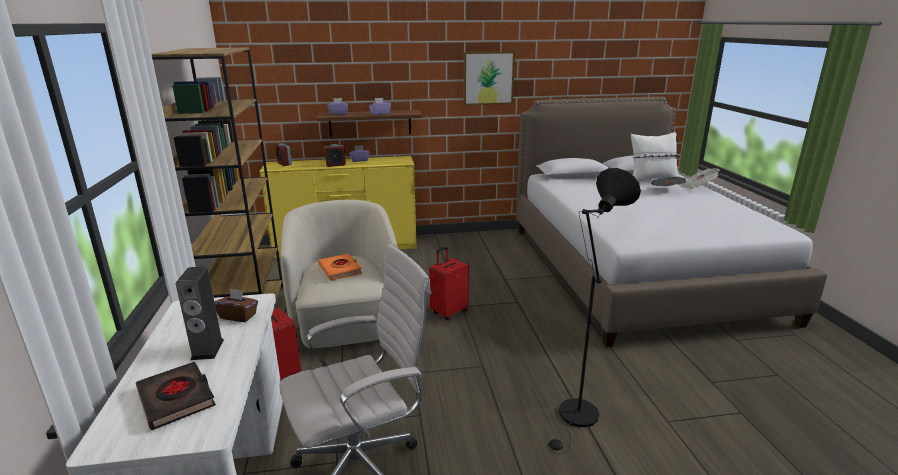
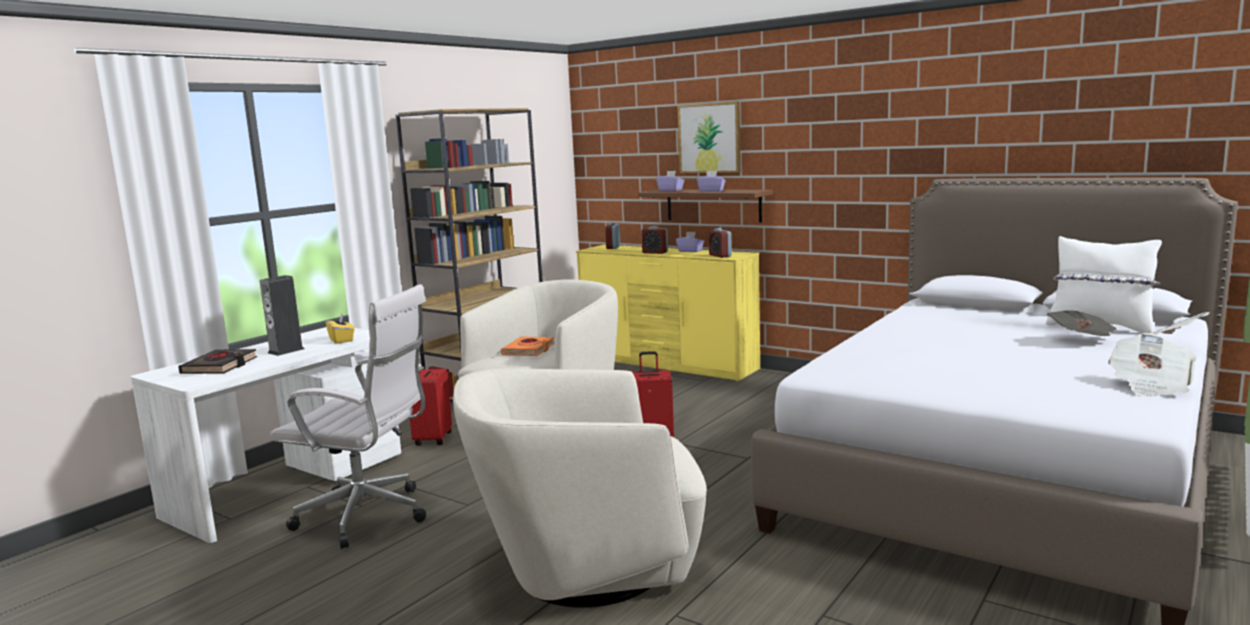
camera: 45 degrees right, 10 degrees down
(238, 316) = (341, 340): brown tissue box -> yellow tissue box
(394, 162) = (720, 256): none -> alarm clock
(488, 78) = (869, 146): picture -> picture (709, 138)
(576, 419) = (587, 567): black floor lamp -> beige armchair
(746, 212) = (1149, 386): none -> newspaper

